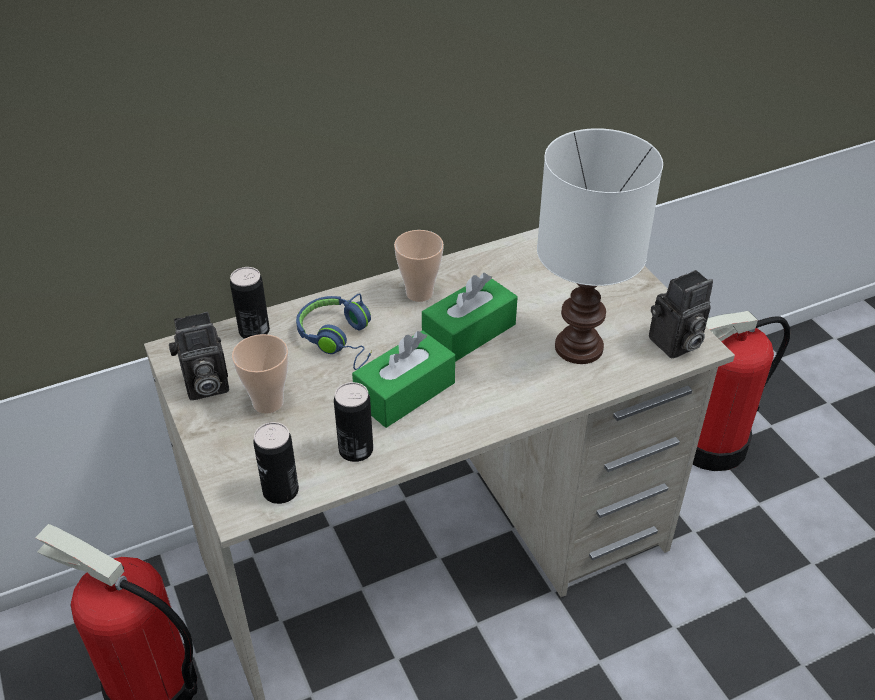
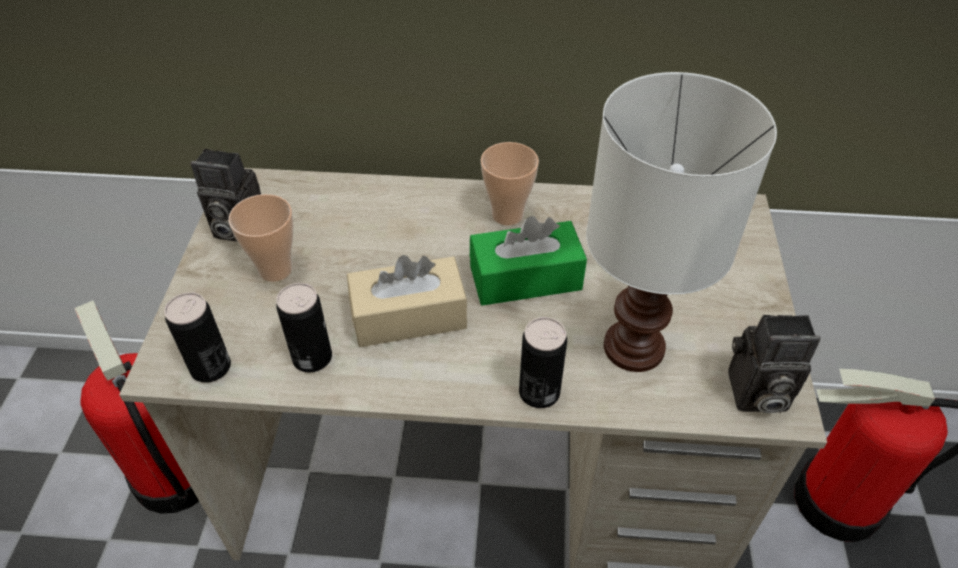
camera: 30 degrees right, 5 degrees up
(254, 331) = (322, 192): can -> can (539, 392)
(340, 339) = (392, 233): blue headphones -> none
(405, 392) = (409, 316): green tissue box -> beige tissue box

